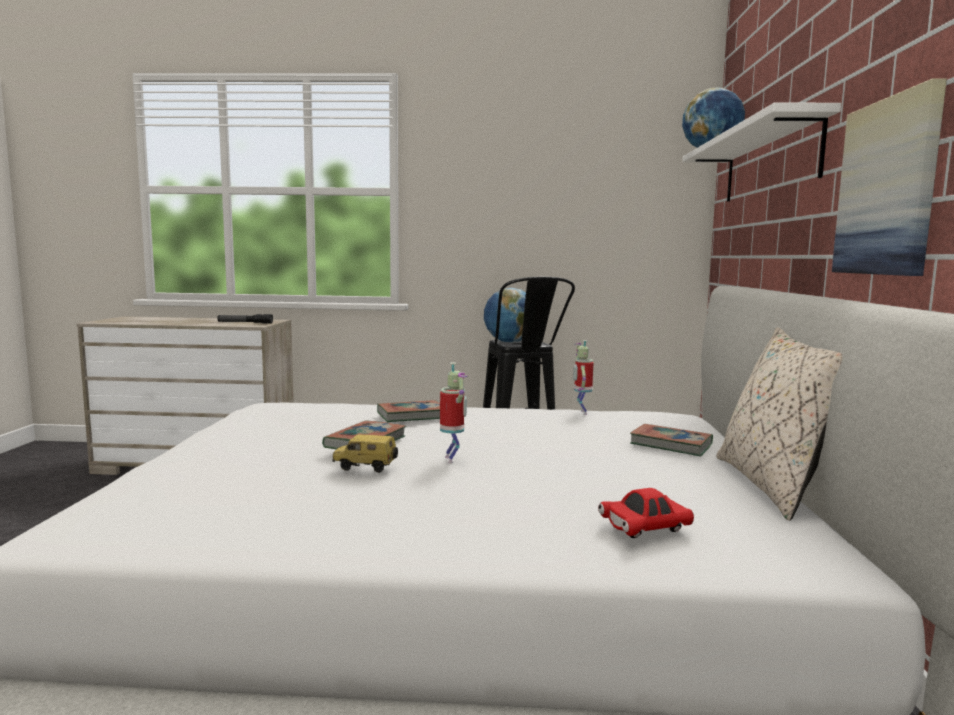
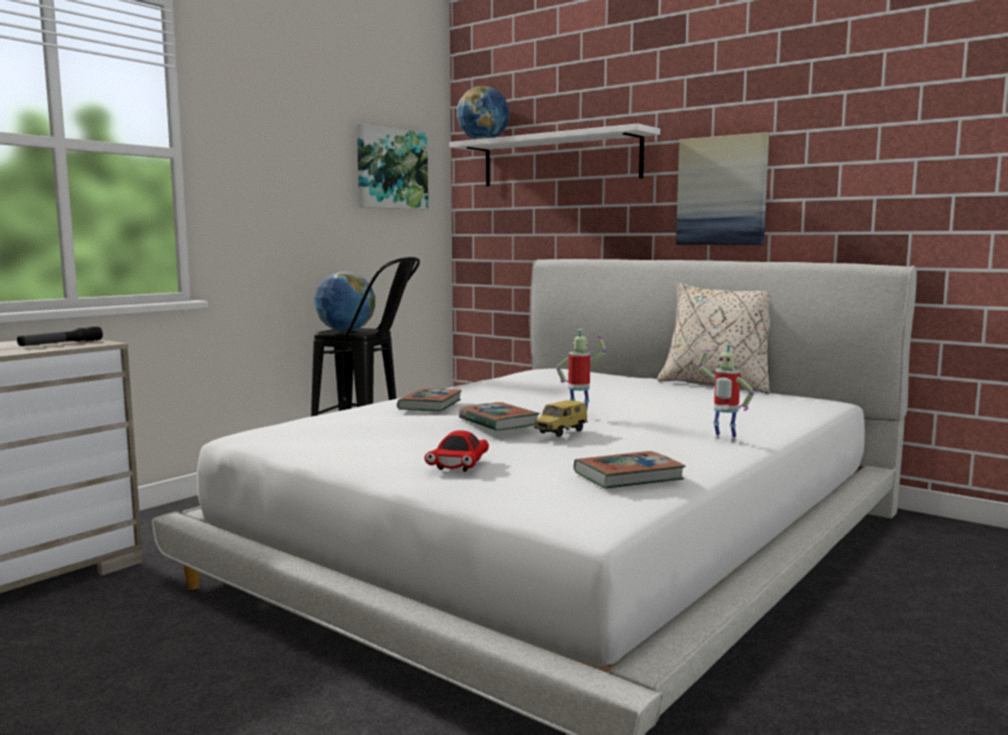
camera: 55 degrees left, 0 degrees up
(581, 412) = (503, 379): toy robot -> toy robot (724, 439)
(622, 190) = (391, 169): none -> picture
(645, 529) = (760, 409): red toy car -> red toy car (459, 465)
(671, 445) = (618, 381): book -> book (628, 476)

